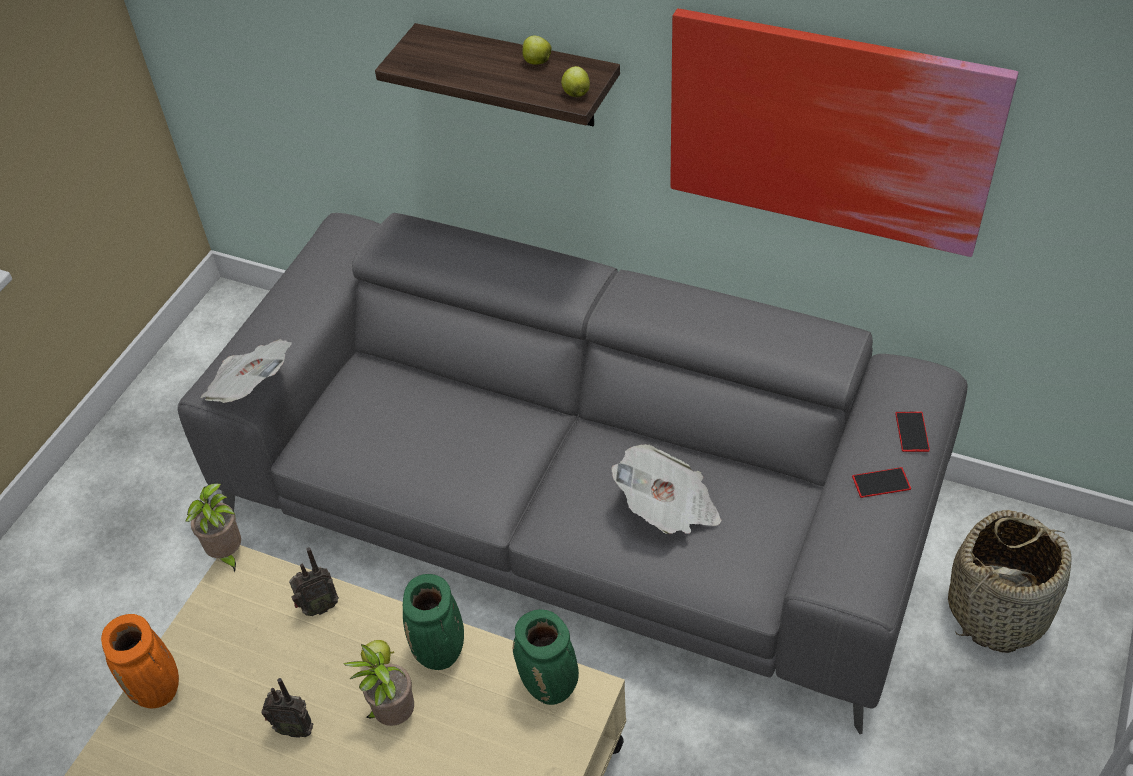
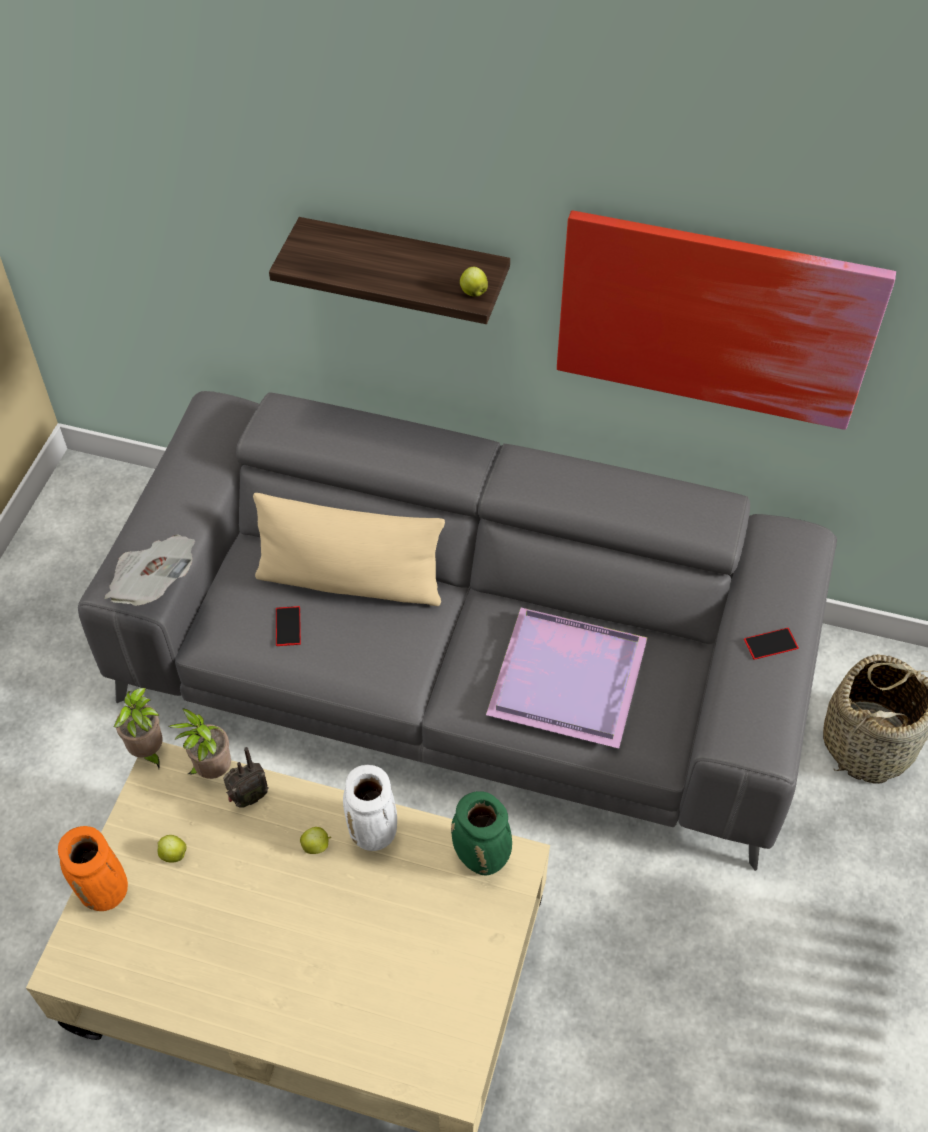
camera: 10 degrees left, 5 degrees up
(295, 728) = (246, 917): radio -> none
(393, 715) = (337, 897): potted plant -> potted plant (212, 770)
(441, 653) = (374, 834): green vase -> white vase
(455, 401) = (350, 581): none -> beige pillow
(536, 62) = (428, 258): apple -> apple (173, 854)
(668, 508) = (570, 677): newspaper -> purple tray
(912, 431) = (793, 592): phone -> phone (288, 626)

